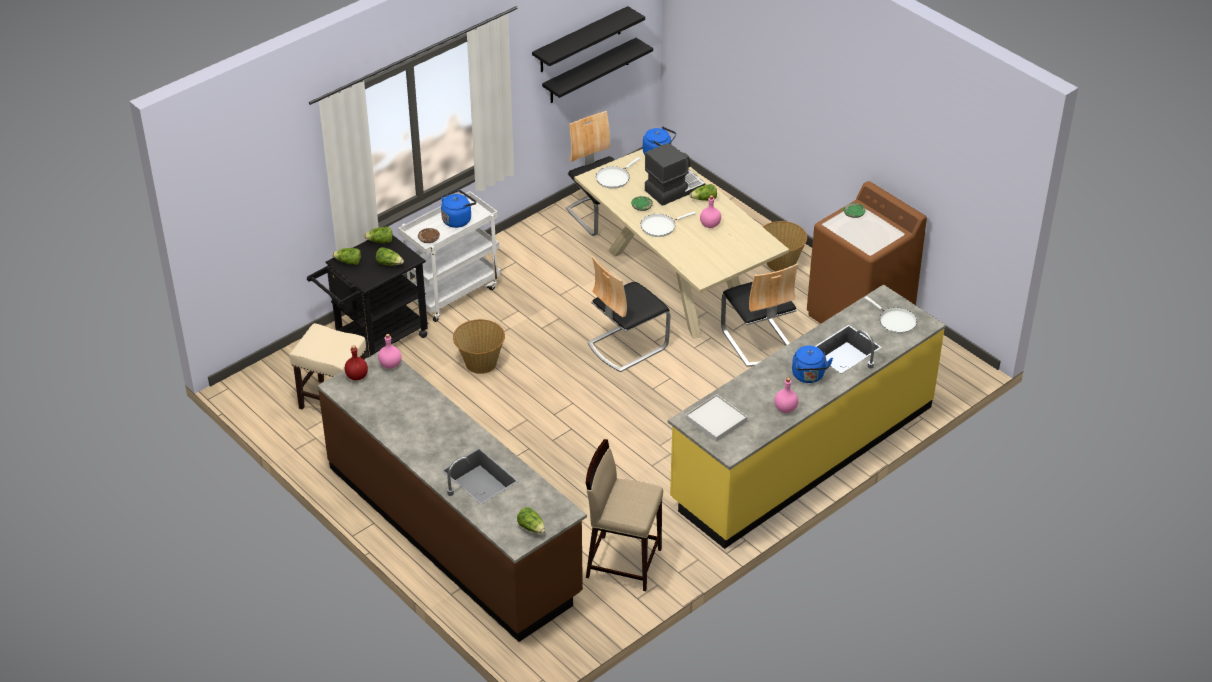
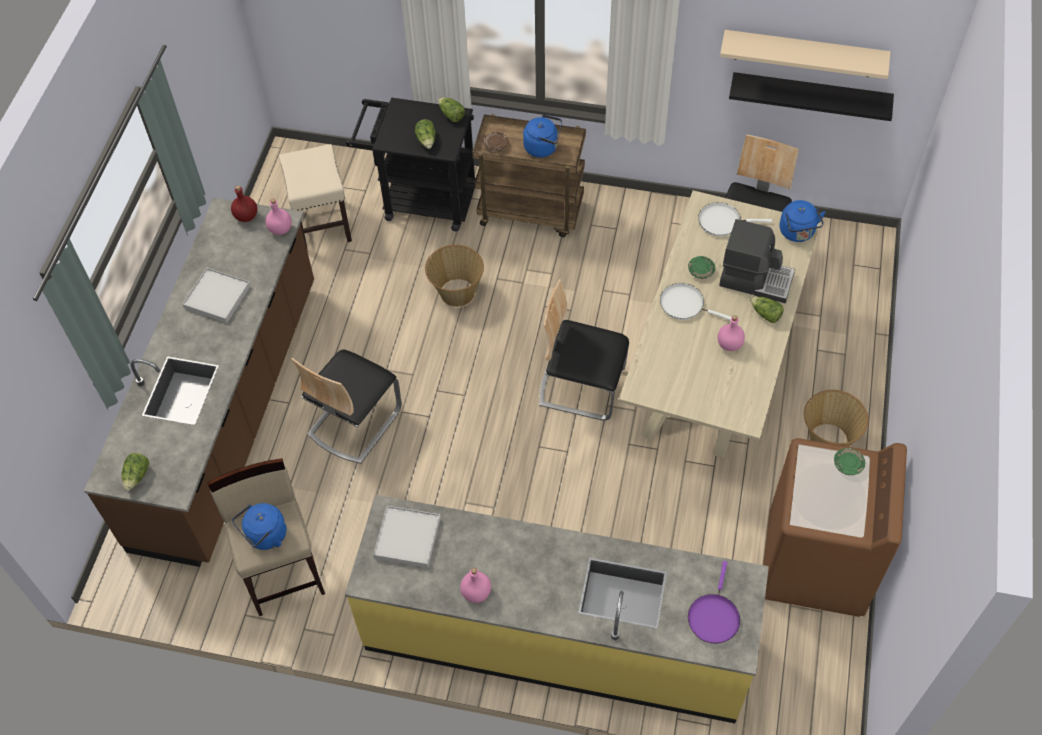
camera: 55 degrees right, 15 degrees up
(348, 262) = (403, 112): lettuce -> none
(416, 422) = (217, 297): none -> white tray
(453, 292) = (531, 212): white cart -> brown cart
(580, 40) = (804, 53): black shelf -> beige shelf
(757, 341) = (688, 493): chair -> chair (354, 422)
(808, 376) = (546, 584): blue kettle -> blue kettle (265, 536)
(895, 321) = (713, 616): white frying pan -> purple frying pan

